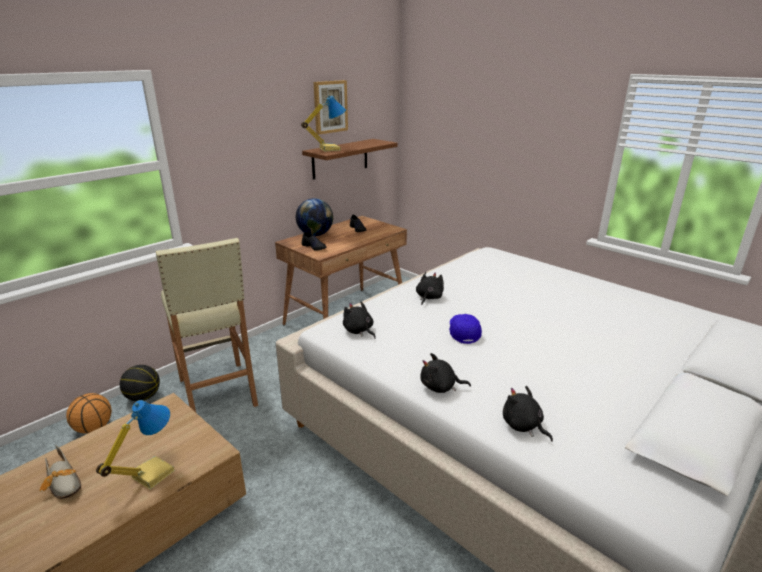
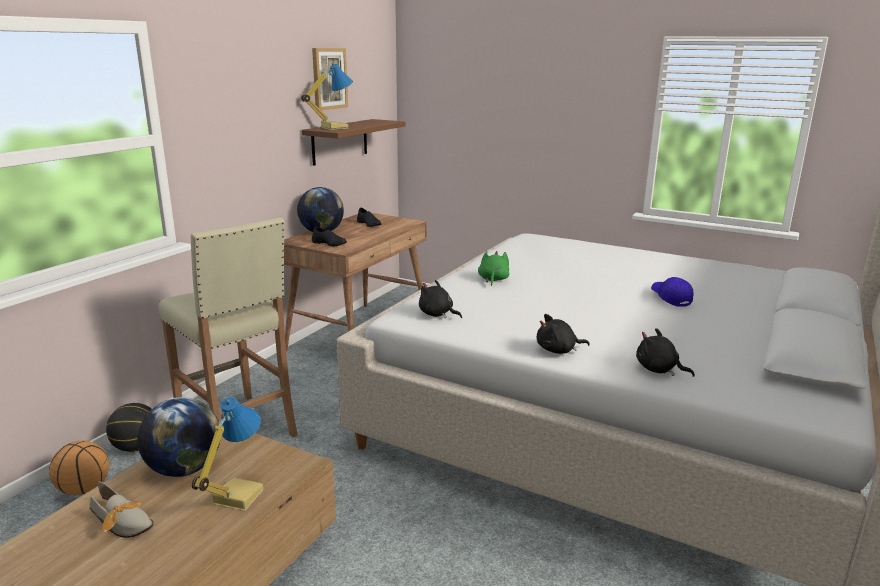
camera: 15 degrees left, 5 degrees down
(130, 439) = (184, 469): none -> globe
(428, 297) = (493, 280): black plush toy -> green plush toy
(463, 333) = (551, 305): blue cap -> blue cap (670, 298)

